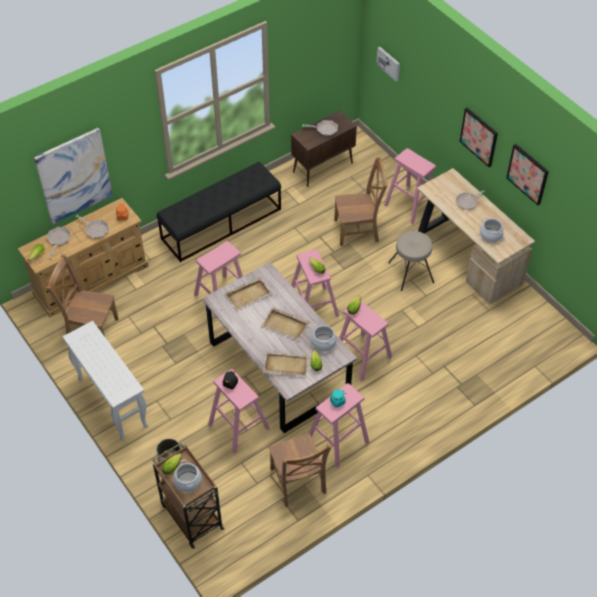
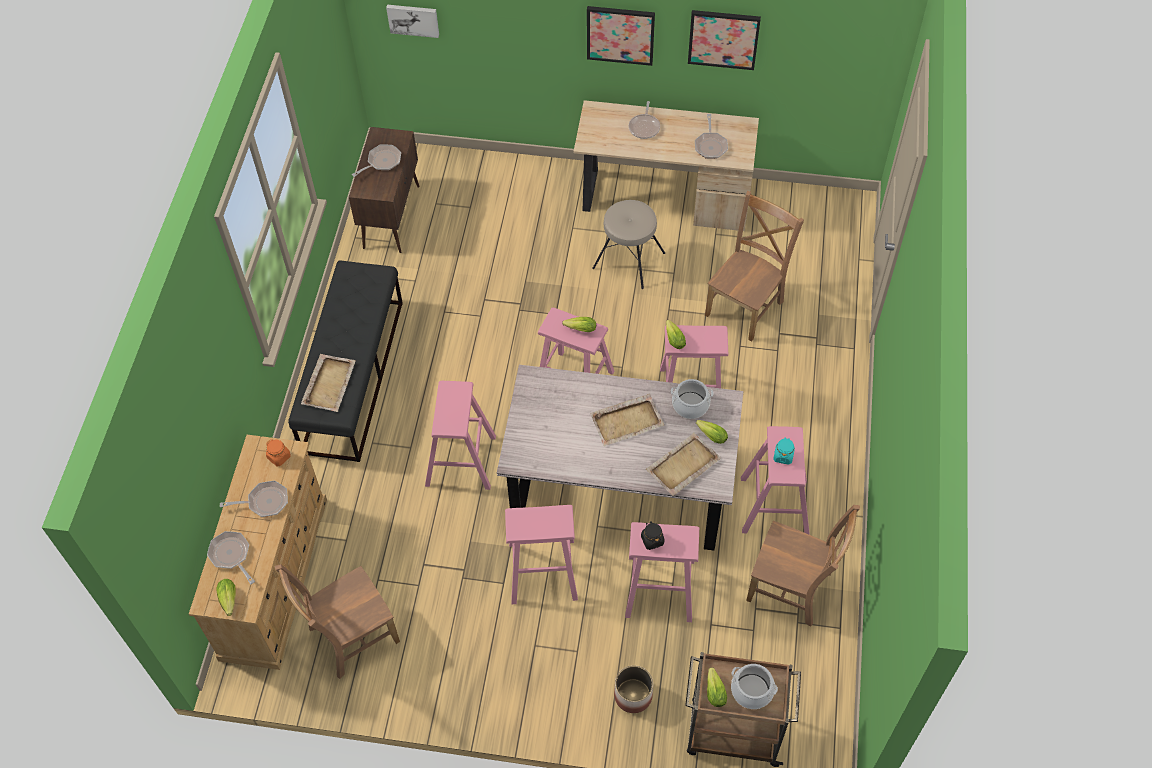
camera: 45 degrees left, 5 degrees up
(74, 176) = (197, 450): picture -> none
(112, 402) = (487, 697): white console table -> none
(249, 294) = (544, 422): beige tray -> beige tray (329, 383)
(358, 230) = (518, 258): brown chair -> brown chair (746, 306)
(410, 204) = (537, 185): pink stool -> pink stool (542, 571)
(490, 235) = (710, 145): cooking pot -> frying pan

